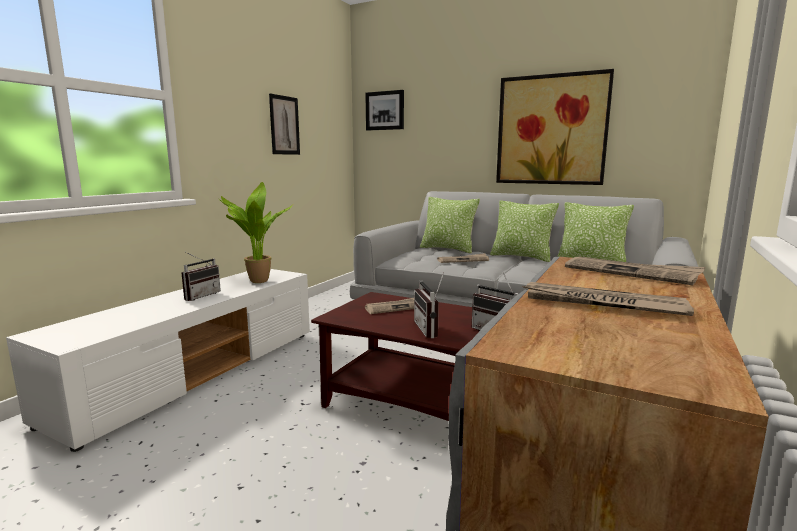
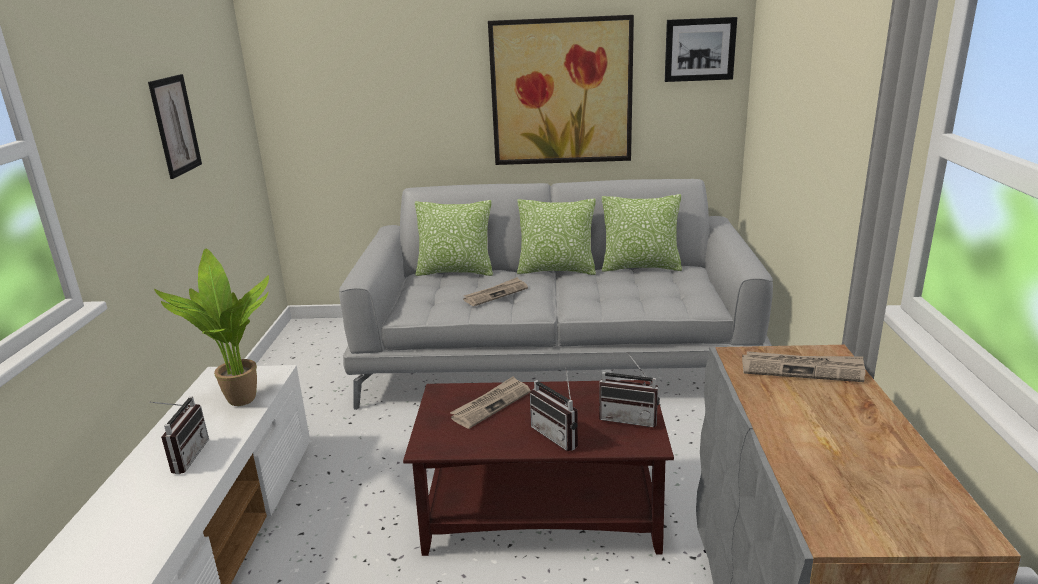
camera: 25 degrees left, 10 degrees up
(385, 110) = (305, 63): picture -> picture (699, 49)
(601, 303) = (829, 438): newspaper -> none

